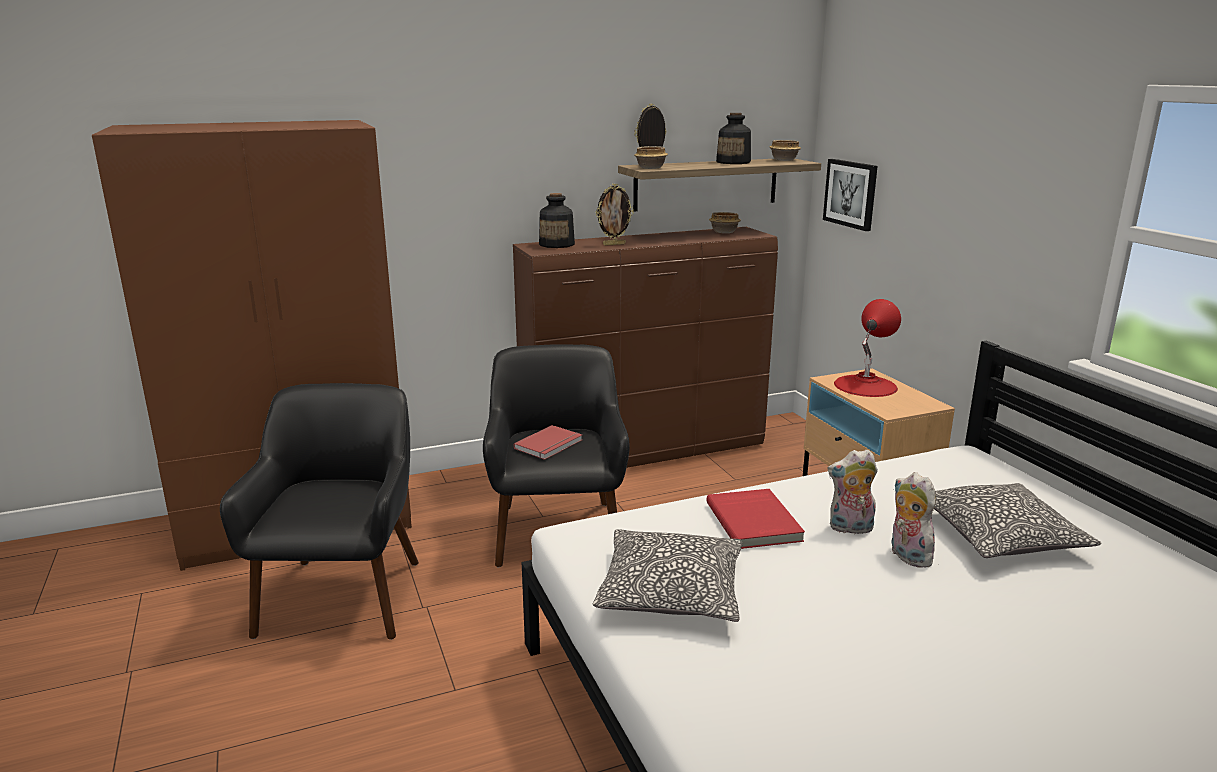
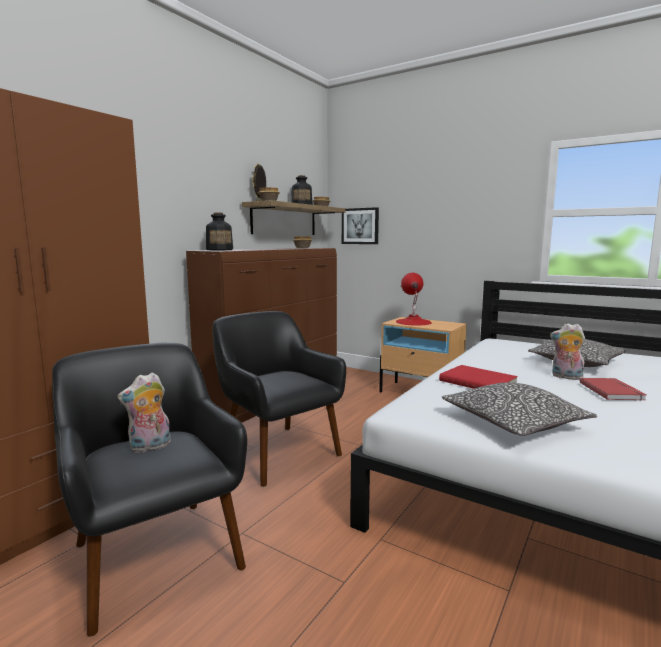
camera: 35 degrees left, 10 degrees down
(550, 445) = (277, 381): red book -> red book (612, 391)
(614, 244) = (257, 249): picture frame -> none
(850, 529) = (521, 374): plush toy -> plush toy (150, 447)

